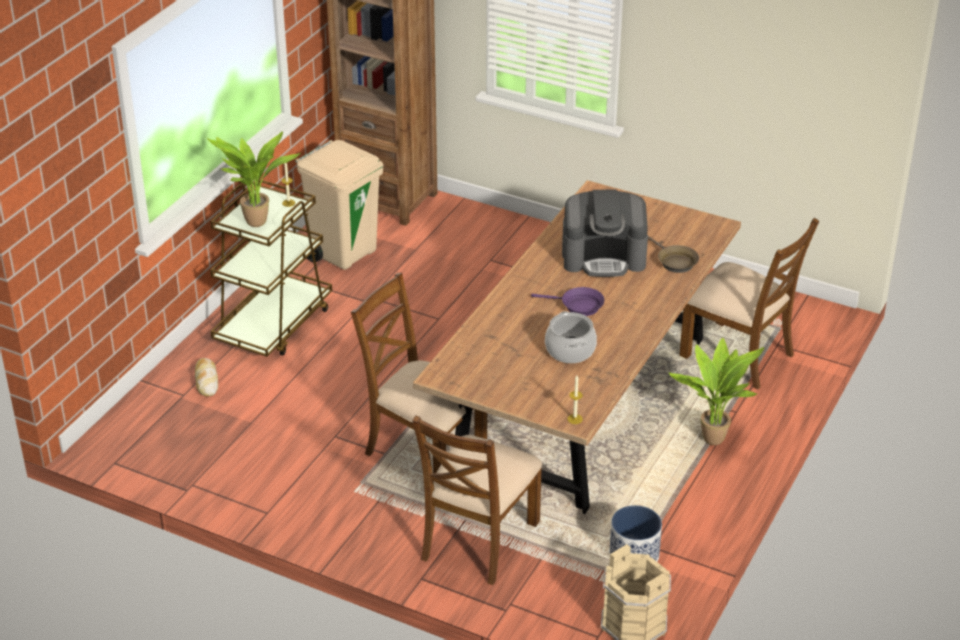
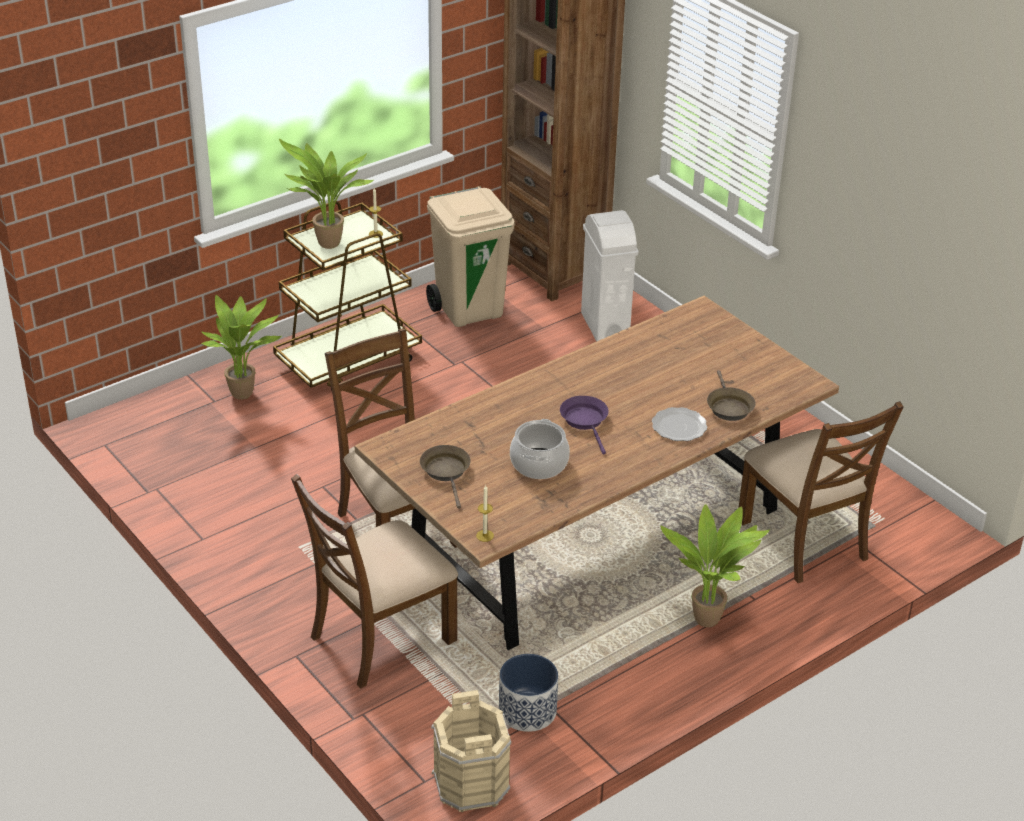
camera: 25 degrees right, 0 degrees up
(206, 381) = (246, 394): bread -> potted plant
(464, 233) = (605, 325): none -> white trash can
(504, 380) = (446, 472): none -> brown frying pan
(578, 306) = (585, 421): purple frying pan -> purple frying pan turned 150 degrees counterclockwise
(604, 257) = (655, 379): coffee machine -> none
(651, 288) = (679, 426): none -> plate

